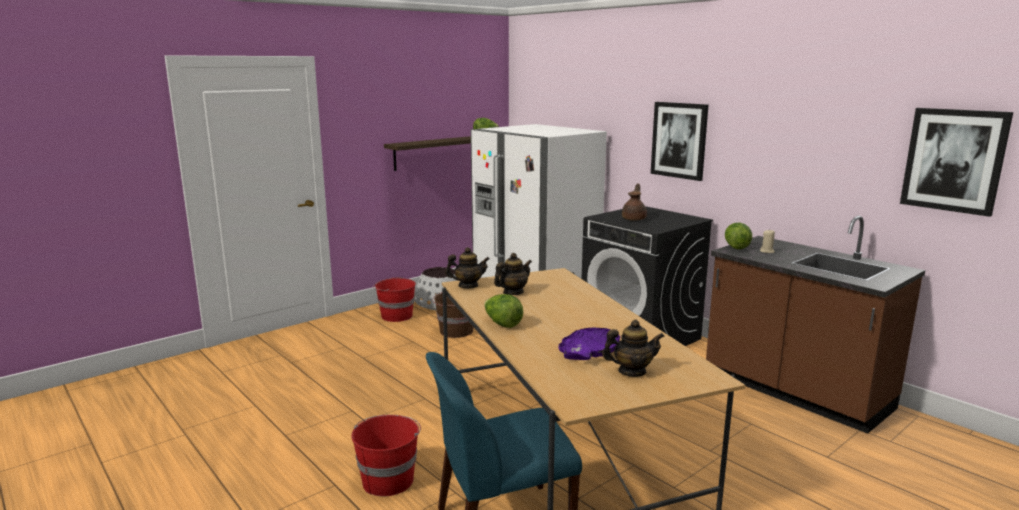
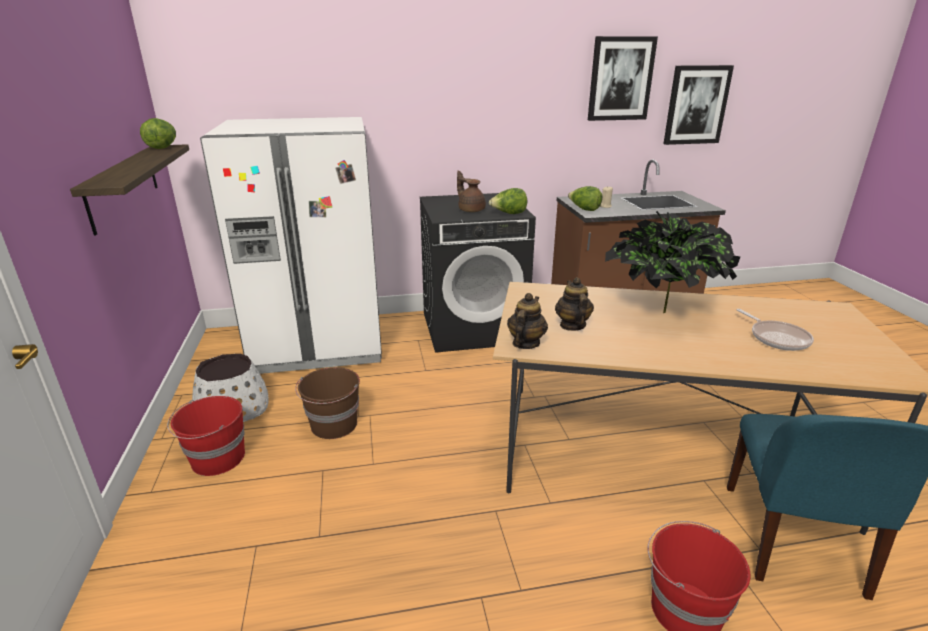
camera: 60 degrees left, 10 degrees up
(502, 324) = (677, 357): lettuce -> lettuce (509, 214)
(579, 313) = (660, 312): none -> potted plant
(589, 353) = (777, 338): purple bowl -> frying pan
(631, 371) = (824, 333): teapot -> none
(679, 140) = (461, 116): picture -> picture (620, 79)

